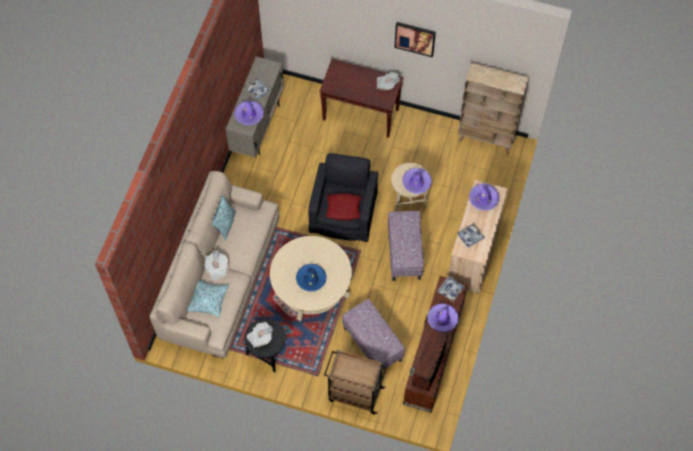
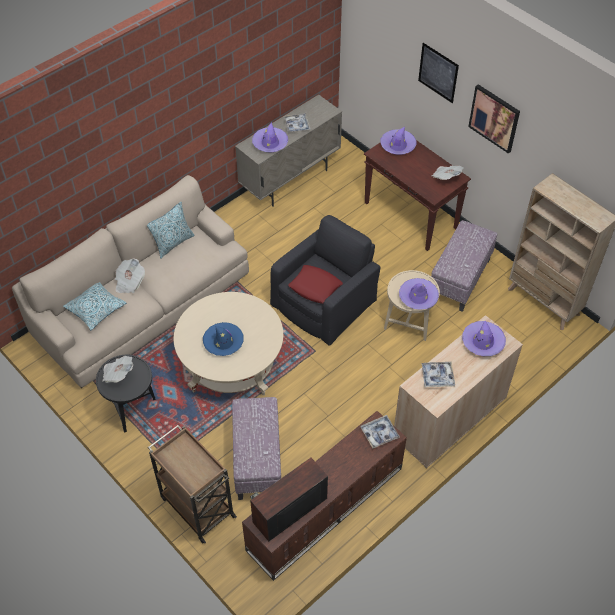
camera: 30 degrees right, 10 degrees down
(359, 19) = (438, 72): none -> picture
(404, 253) = (364, 377): ottoman -> ottoman (459, 278)
(442, 319) = (346, 463): purple hat -> purple hat (398, 145)

